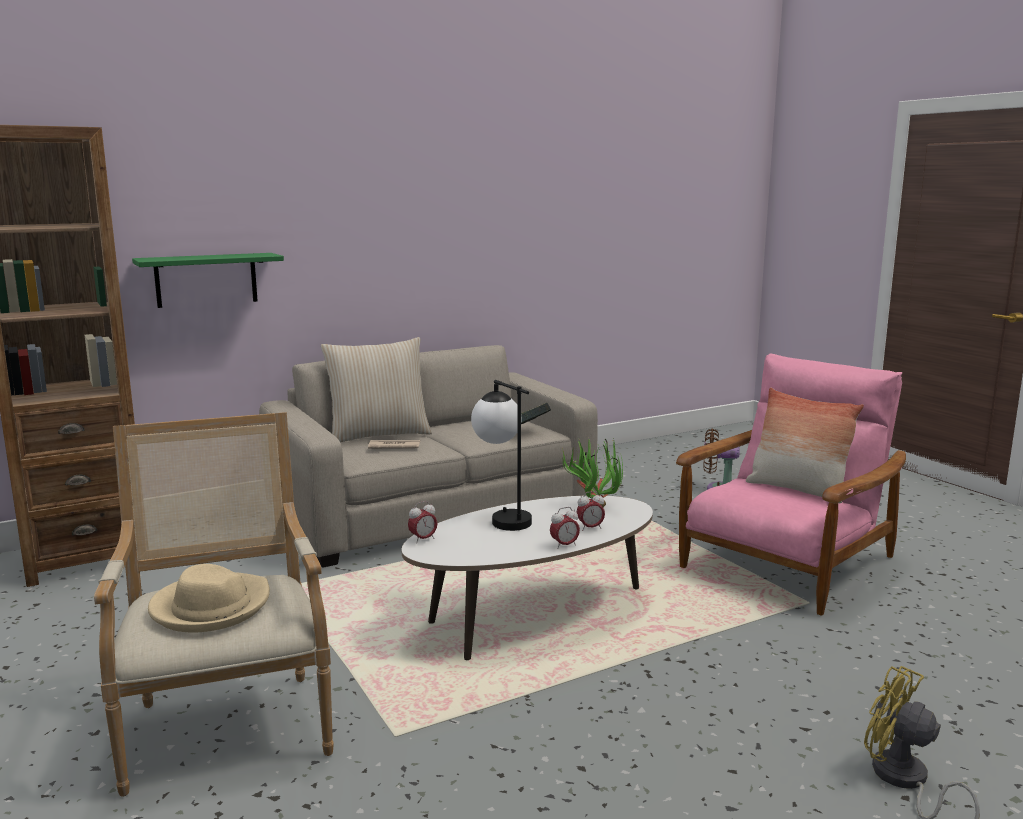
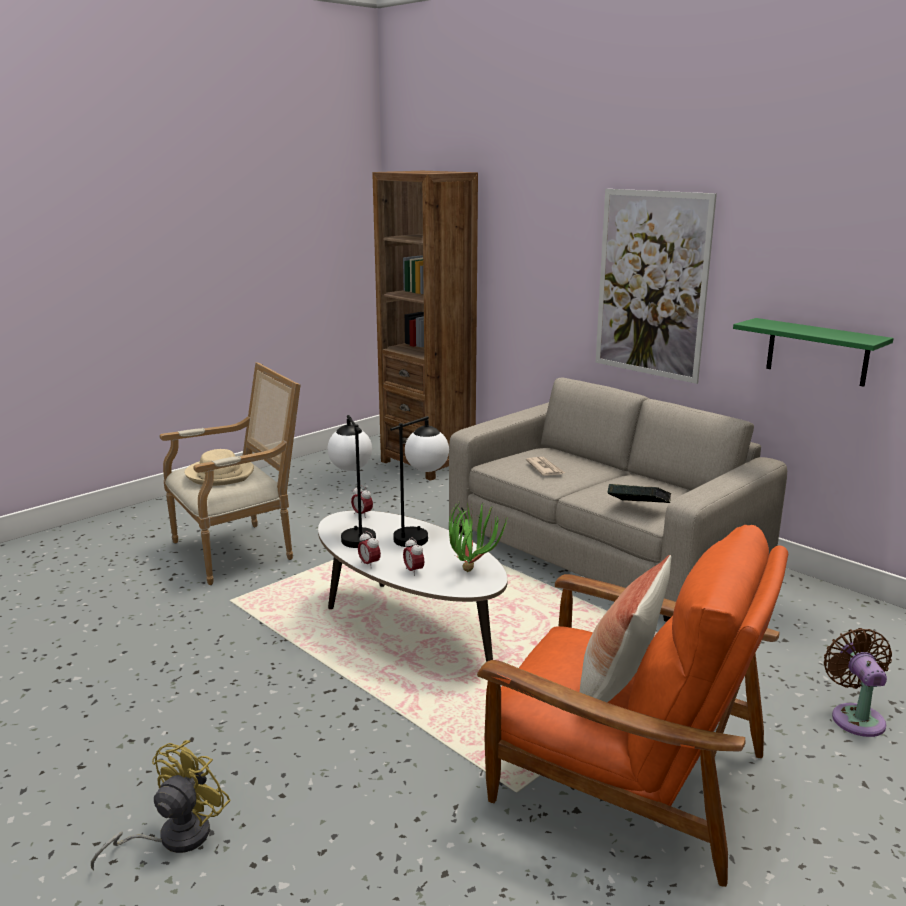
camera: 75 degrees right, 5 degrees up
(206, 280) = (535, 292): green shelf -> green shelf (817, 352)
(363, 246) = (652, 284): none -> picture
(378, 435) = (582, 460): beige pillow -> none
(479, 547) = (355, 534): none -> table lamp
(786, 564) = (624, 776): pink armchair -> orange armchair

